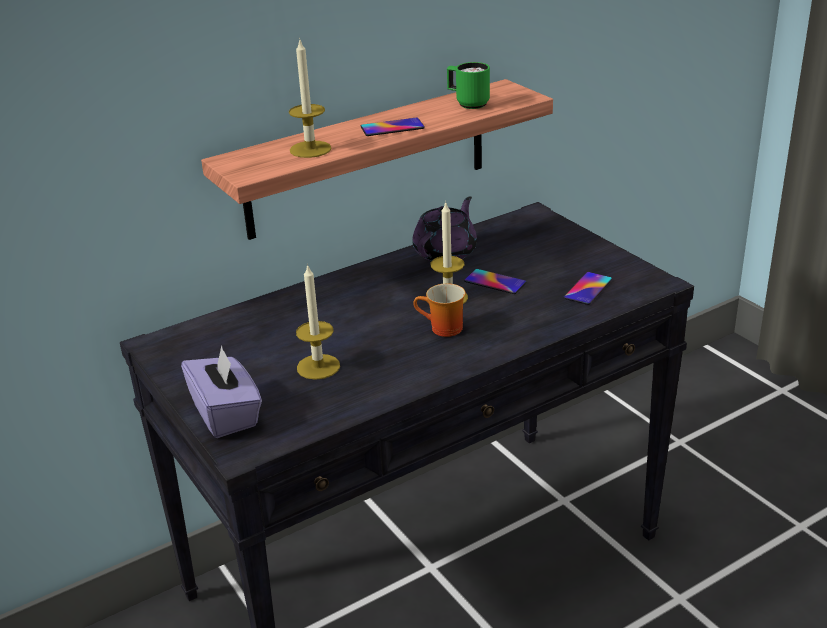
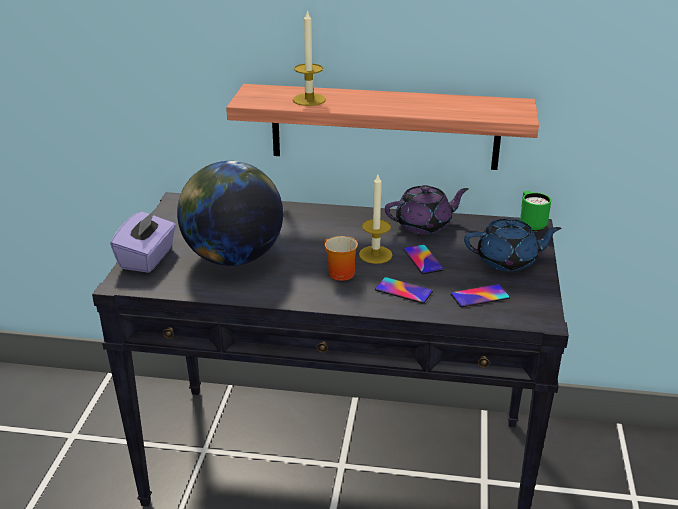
camera: 40 degrees right, 0 degrees up
(318, 367) = (233, 257): candle -> globe
(392, 128) = (384, 104): phone -> phone (403, 291)
(468, 103) = (468, 106): green mug -> green mug (531, 224)
(562, 250) = (508, 261): none -> blue teapot

